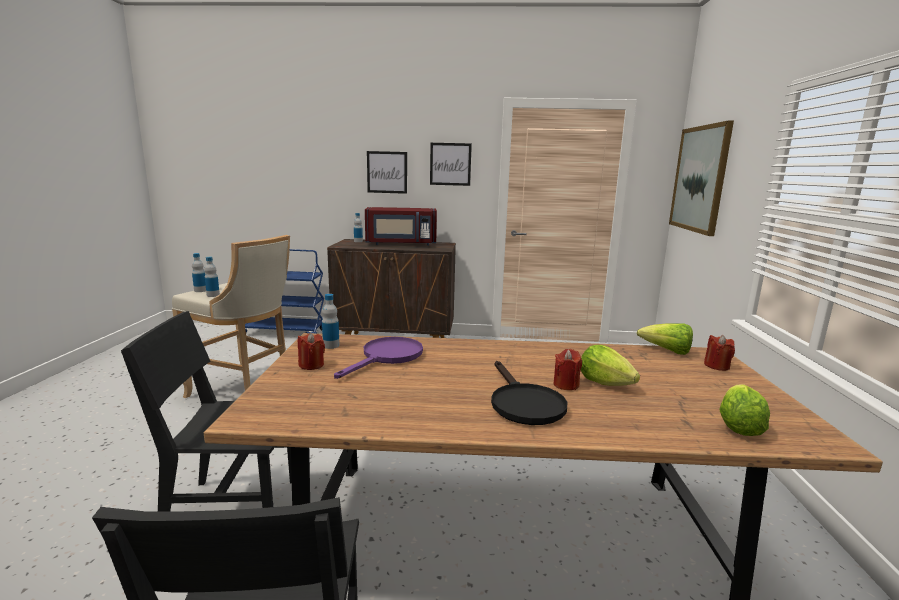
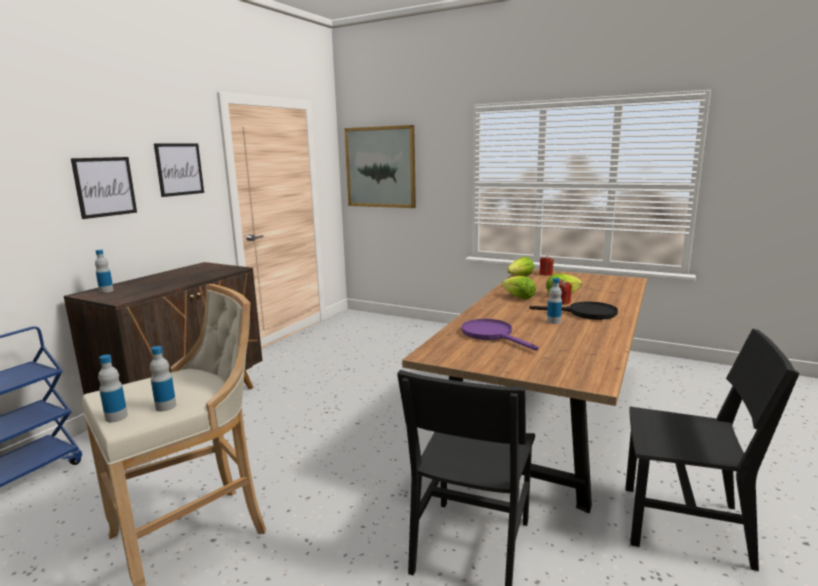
camera: 65 degrees left, 0 degrees up
(311, 365) = (496, 359): red candle -> none
(331, 345) = (451, 350): bottle -> bottle (553, 321)
(401, 244) = (168, 277): red microwave -> none
(738, 427) = (617, 286): lettuce -> lettuce (519, 297)

